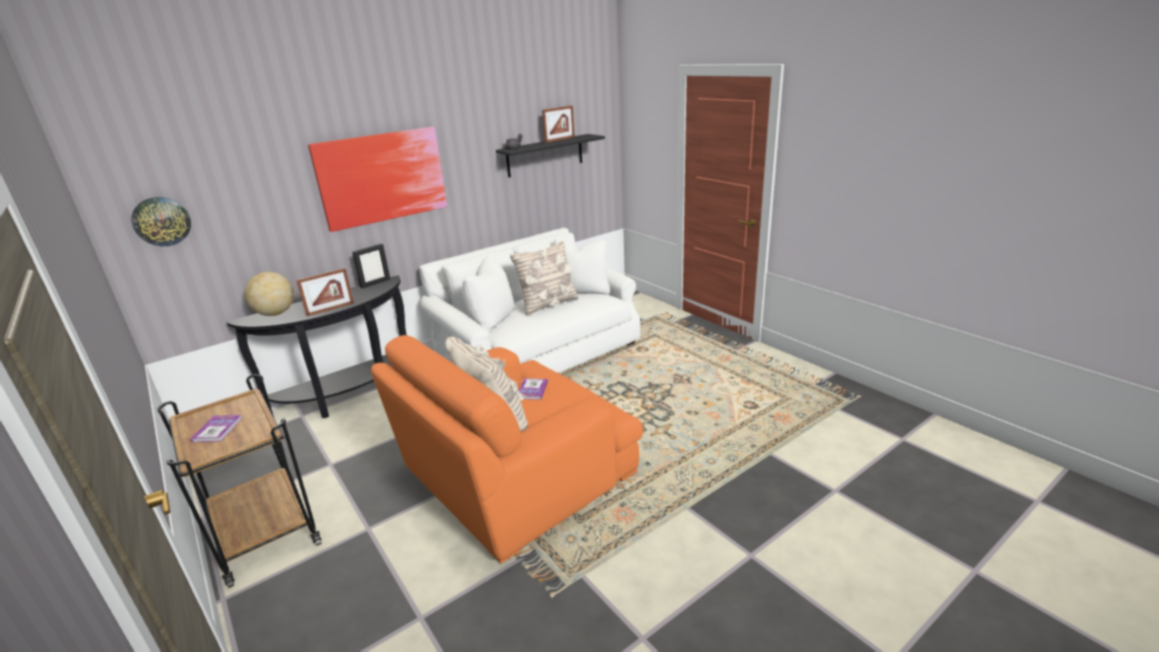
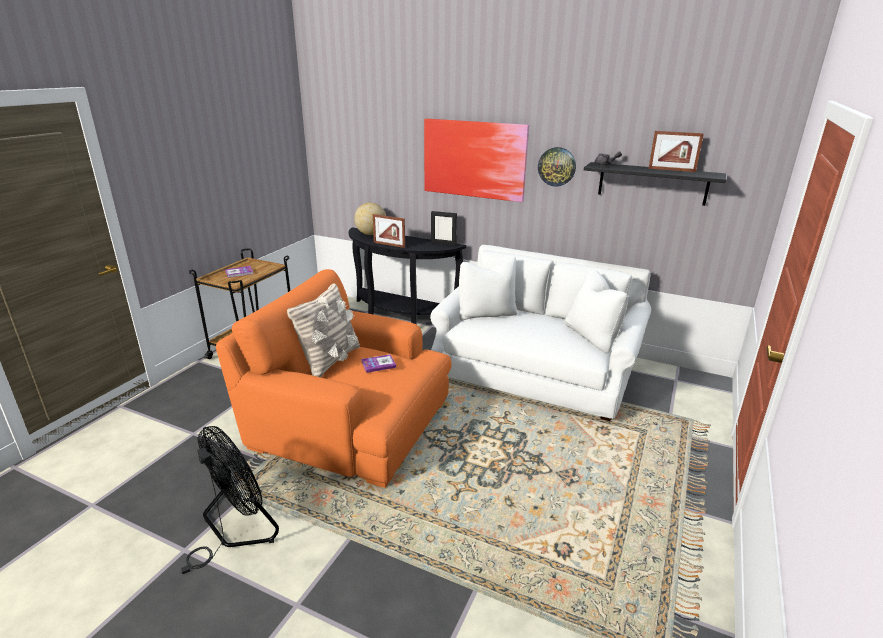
camera: 60 degrees right, 0 degrees up
(161, 221) = (336, 150): wall clock -> wall clock (557, 166)
(548, 305) = (537, 328): beige pillow -> none
(626, 593) = (230, 526): none -> black fan

